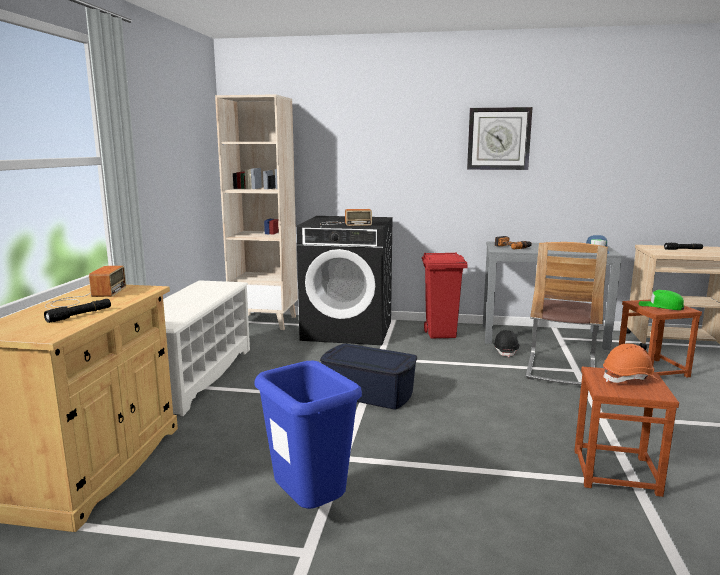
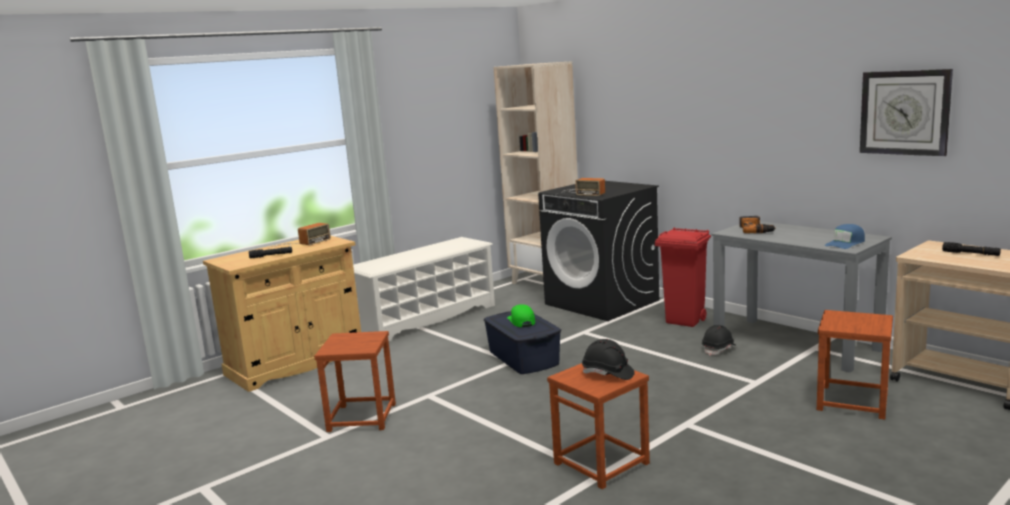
camera: 40 degrees right, 0 degrees up
(310, 510) = (362, 417): blue trash can -> brown stool
(498, 139) = (762, 99): wall clock -> wall clock (904, 112)
(561, 369) = (740, 378): chair -> none
(629, 378) = (607, 374): orange hard hat -> black hard hat
(660, 306) = (853, 322): green cap -> green cap (521, 321)

